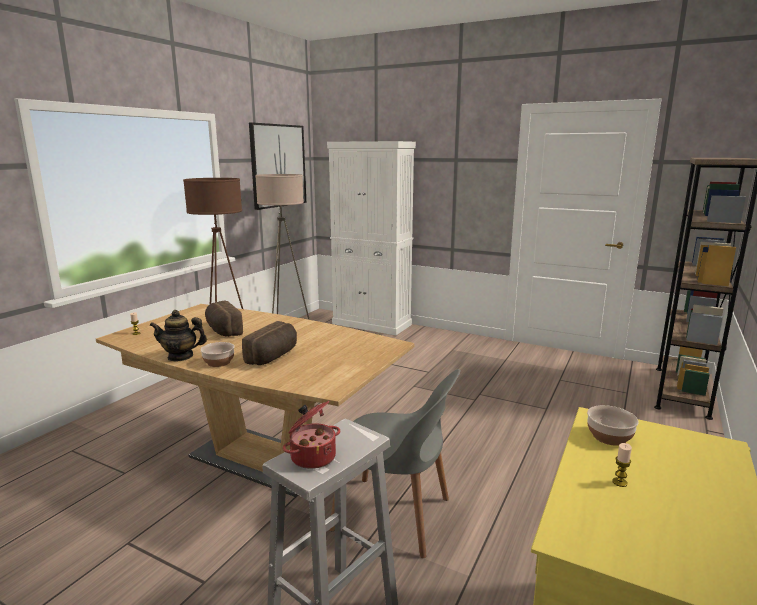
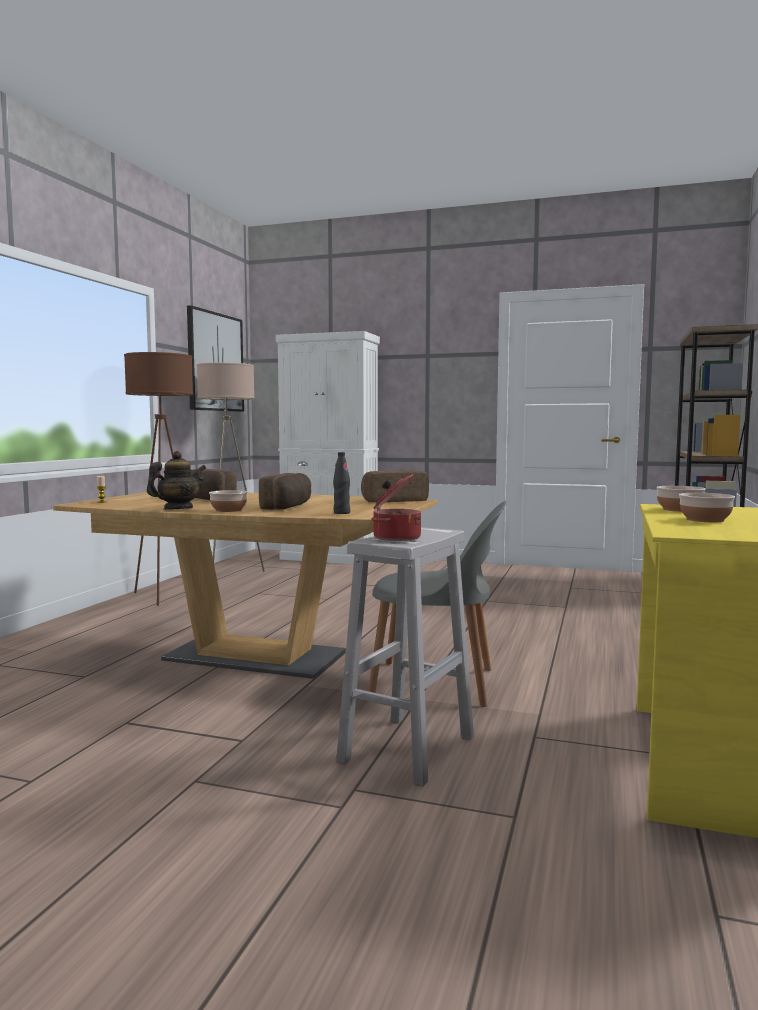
camera: 10 degrees left, 10 degrees down
(180, 356) = (178, 509): teapot -> teapot turned 150 degrees clockwise
(307, 377) = (341, 513): none -> black bottle
(373, 344) = (394, 501): none -> bread
(619, 482) = (704, 520): candle -> bowl

